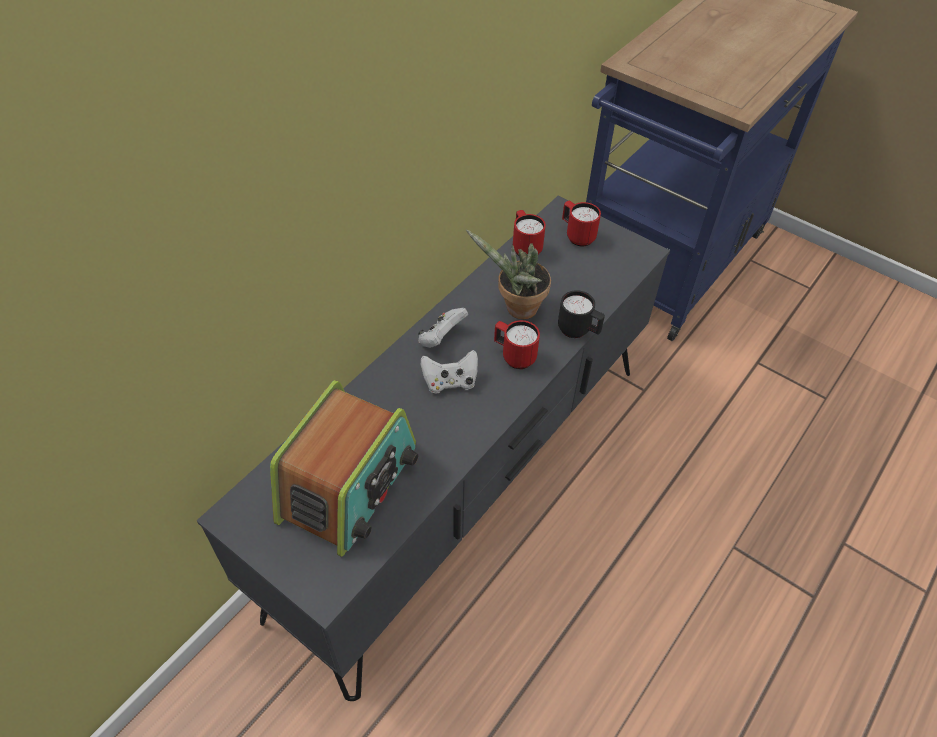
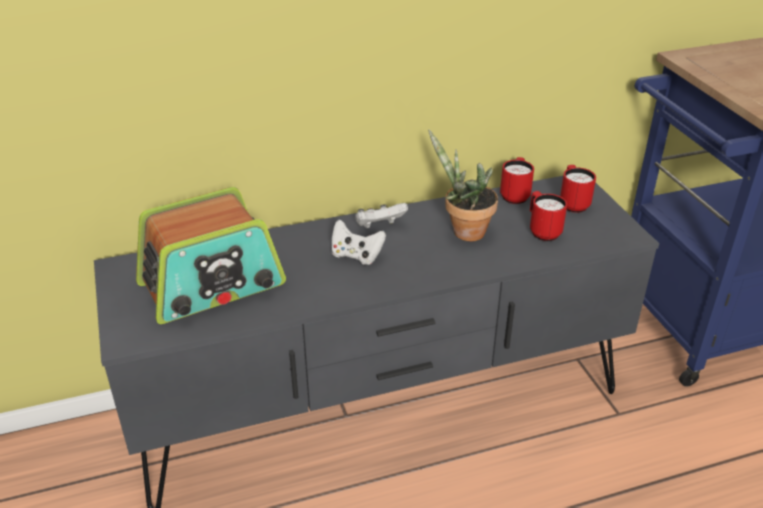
camera: 35 degrees right, 15 degrees down
(514, 356) = (427, 260): red mug -> red mug (542, 231)
(578, 331) = (504, 266): black mug -> none

